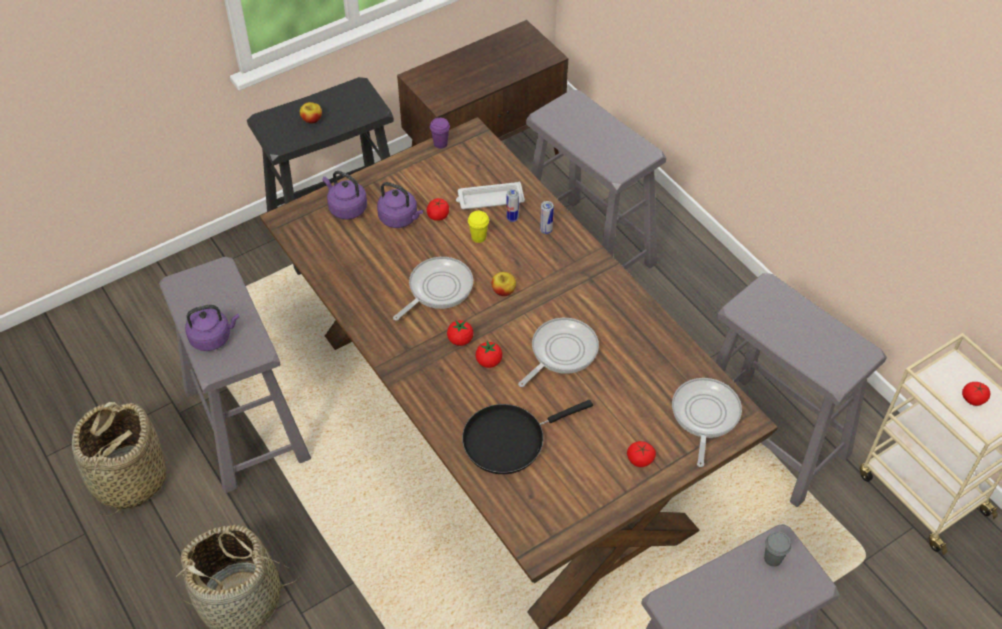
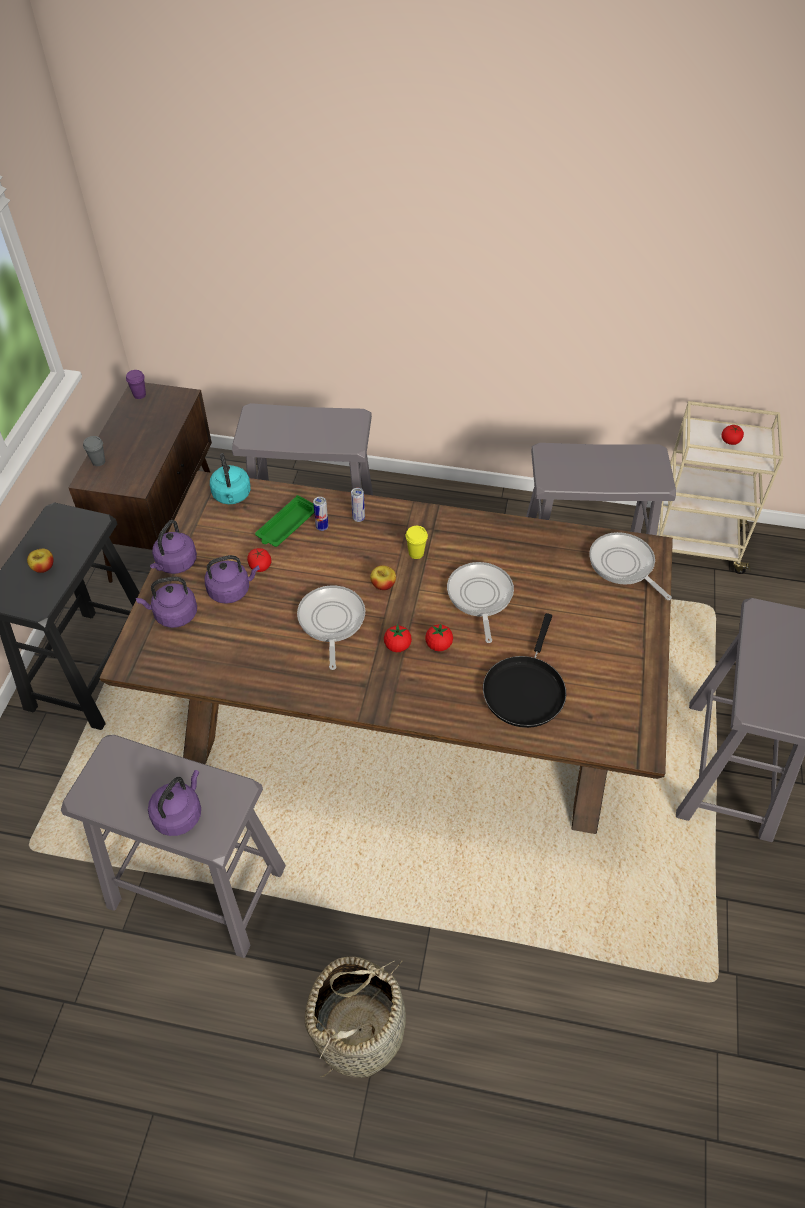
camera: 45 degrees left, 0 degrees up
(128, 479) = (140, 1028): basket -> none
(386, 174) = (175, 564): none -> purple kettle
(440, 144) = (192, 510): purple cup -> purple cup (139, 395)
(478, 152) = (232, 496): none -> turquoise kettle
(478, 237) = (314, 559): yellow cup -> yellow cup (416, 553)
(489, 199) = (286, 526): white tray -> green tray
(640, 459) = (623, 628): tomato -> none
(773, 558) = (769, 626): grey cup -> grey cup (98, 461)

